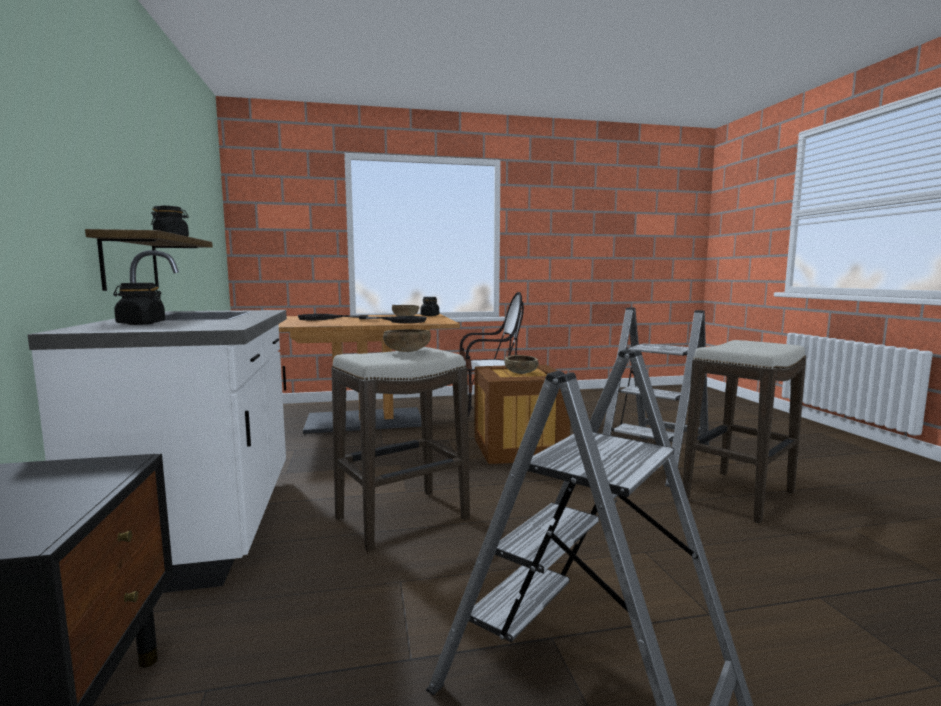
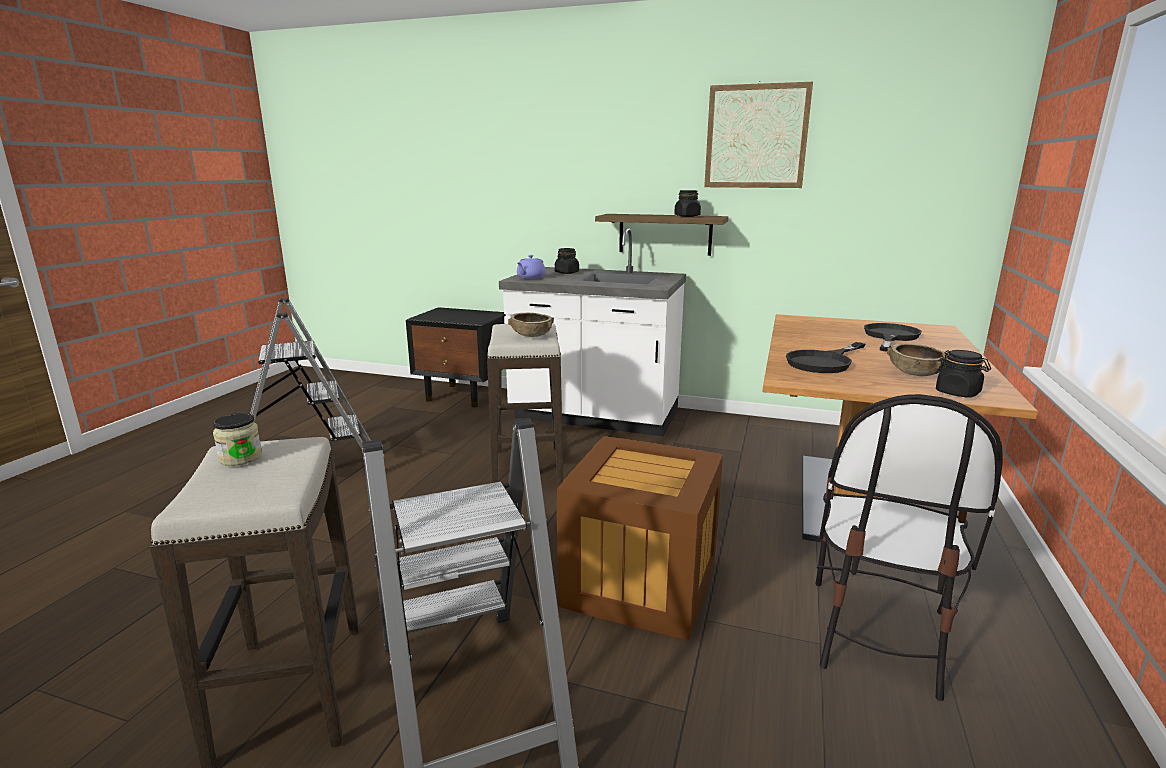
camera: 120 degrees right, 10 degrees up
(160, 156) = (756, 135): none -> picture
(205, 326) = (530, 277): none -> purple teapot
(521, 373) = (643, 472): brown bowl -> none
(754, 348) = (240, 457): none -> jar

